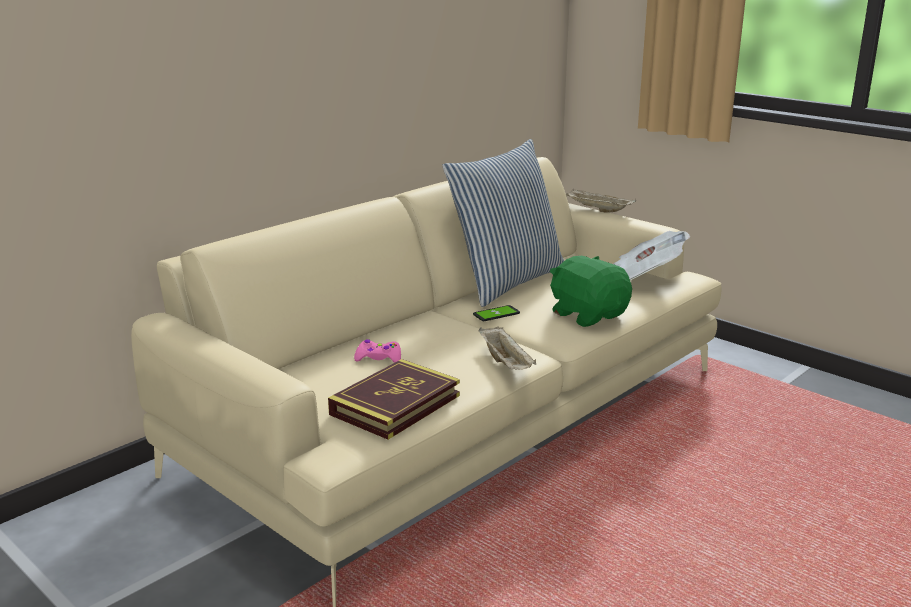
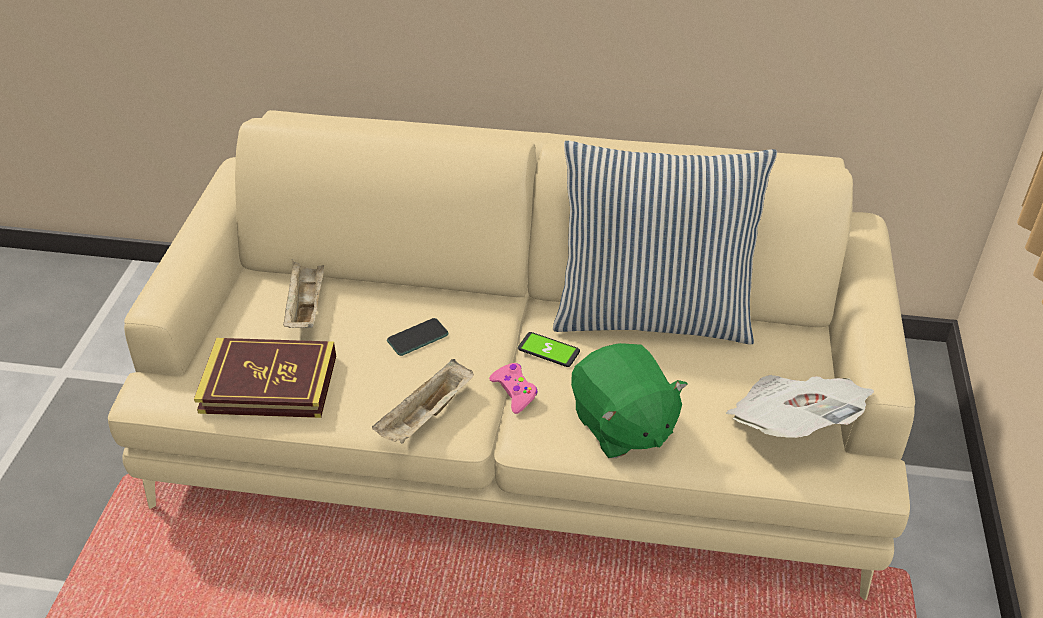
camera: 55 degrees right, 20 degrees up
(379, 358) = (361, 322): pink game controller -> pink game controller (514, 392)
(425, 345) = (417, 338): none -> phone
(588, 315) = (622, 425): green plush toy -> green plush toy turned 135 degrees clockwise
(597, 210) = (881, 291): beige tray -> beige tray (306, 304)

